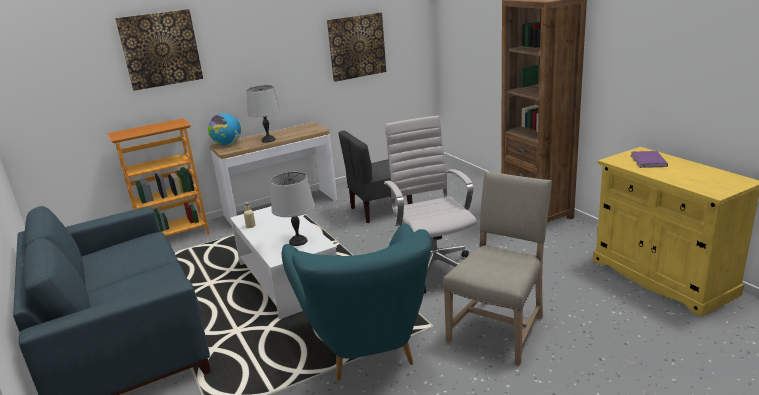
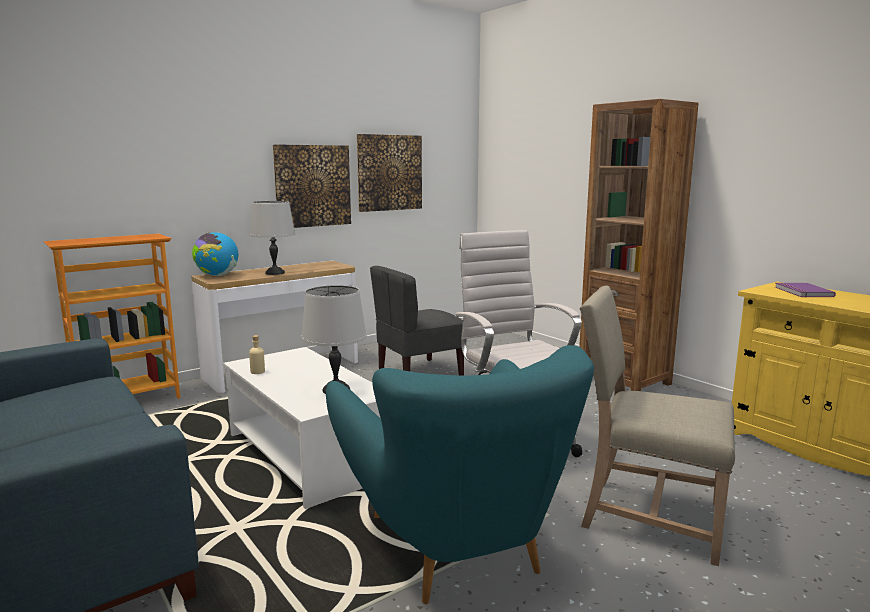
camera: 10 degrees left, 10 degrees down
(160, 49) = (137, 135): picture -> picture (312, 186)
(499, 328) = (647, 516): beige chair -> beige chair turned 90 degrees counterclockwise

